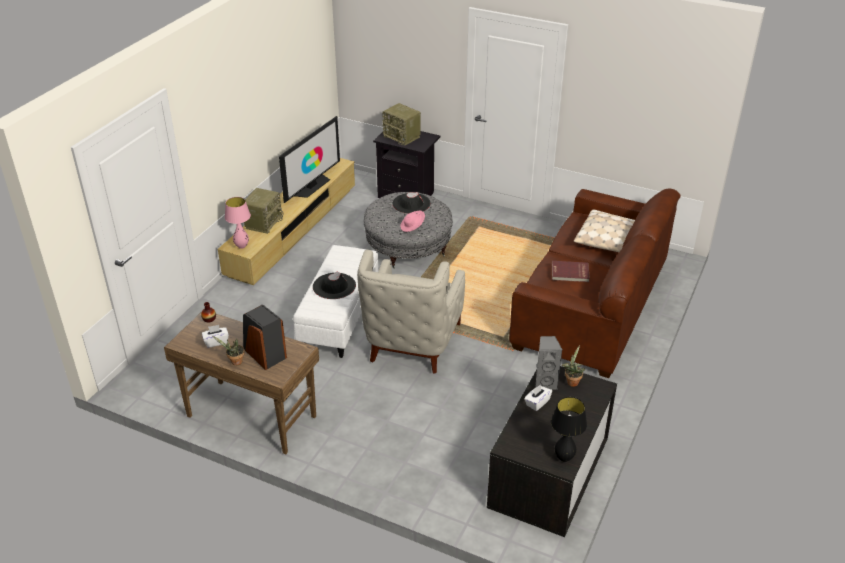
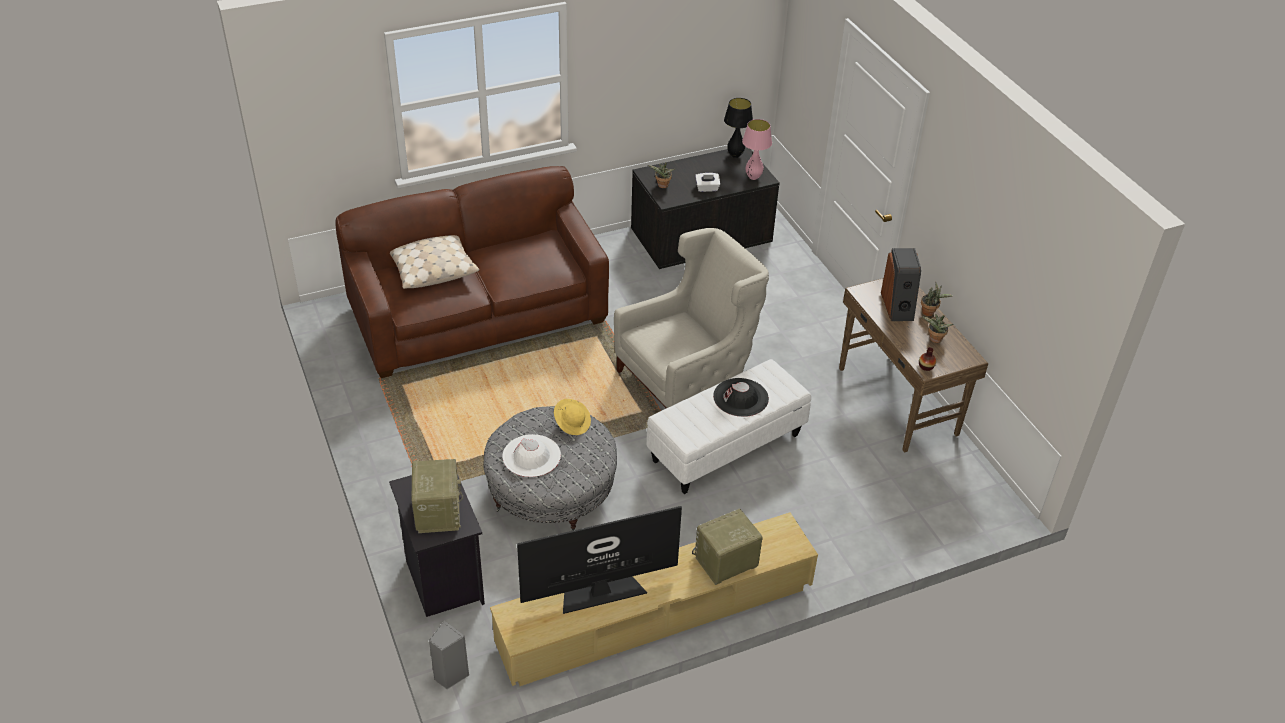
camera: 140 degrees left, 5 degrees up
(216, 342) = (934, 340): white tissue box -> potted plant
(242, 246) = (785, 538): pink table lamp -> pink table lamp (753, 177)
(411, 203) = (531, 456): black hat -> white hat
(412, 227) = (572, 423): pink hat -> yellow hat
(545, 383) = (682, 195): grey speaker -> grey speaker (450, 675)
(570, 273) = (521, 261): red book -> none

